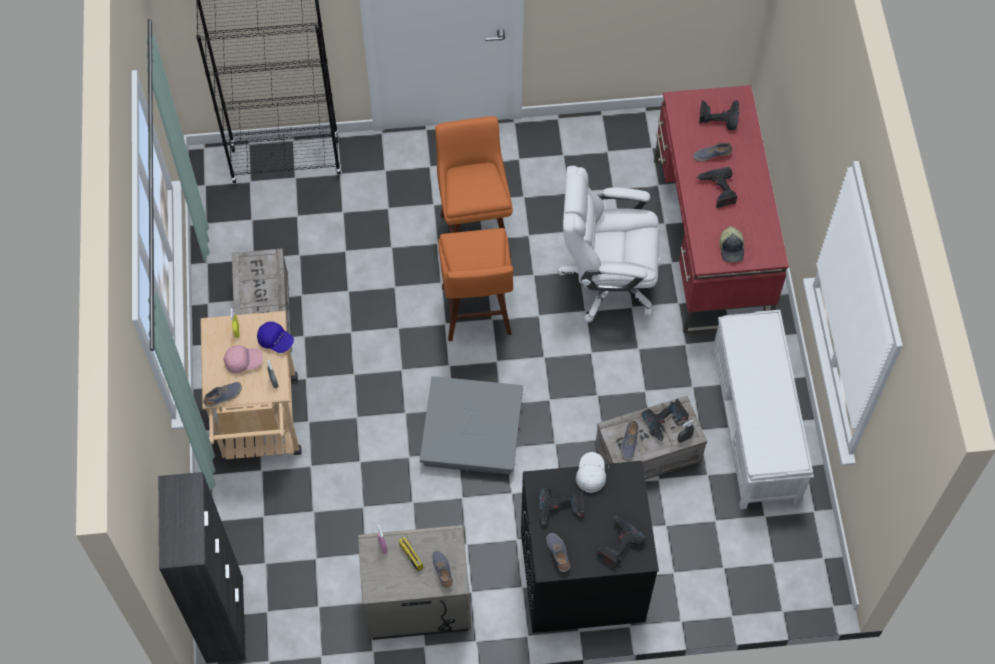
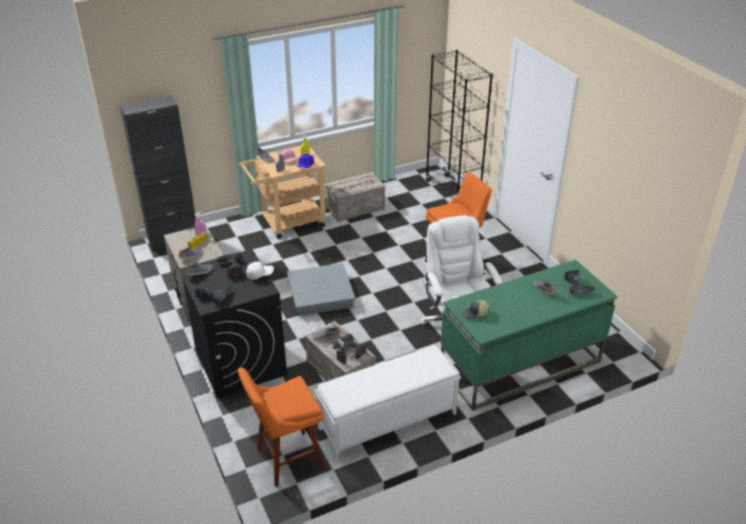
camera: 70 degrees right, 25 degrees down
(476, 314) = (399, 278): orange stool -> orange stool (286, 459)
(710, 241) = (519, 365): red desk -> green desk
(718, 190) = (517, 298): power drill -> none

